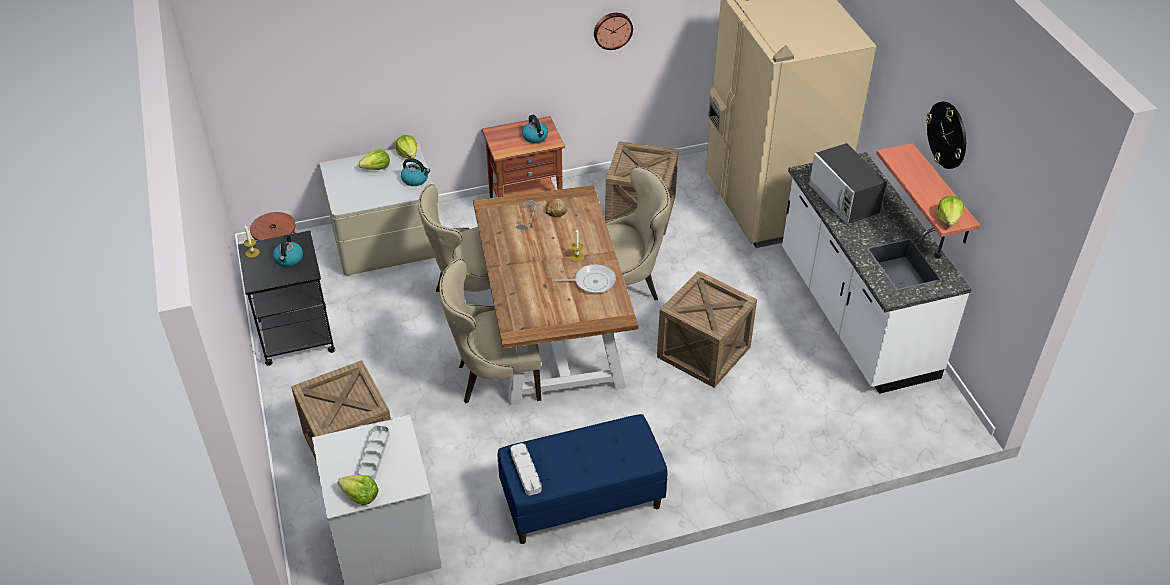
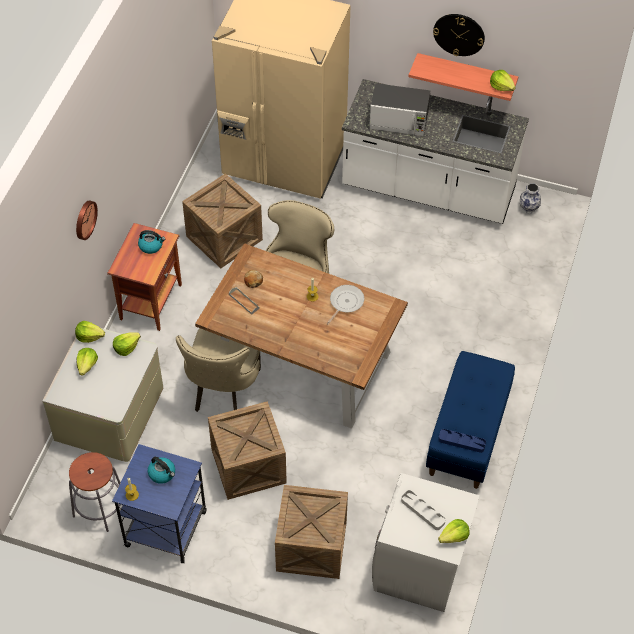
camera: 55 degrees left, 10 degrees up
(296, 334) = (164, 527): black cart -> blue cart
(415, 179) = (126, 347): kettle -> lettuce
(495, 379) = (320, 423): beige chair -> none
(526, 471) = (461, 442): grey tray -> blue tray
(612, 30) = (146, 123): wall clock -> wall clock (84, 219)
(703, 352) = (393, 289): crate -> crate (248, 465)
(924, 404) = (529, 208): none -> vase

